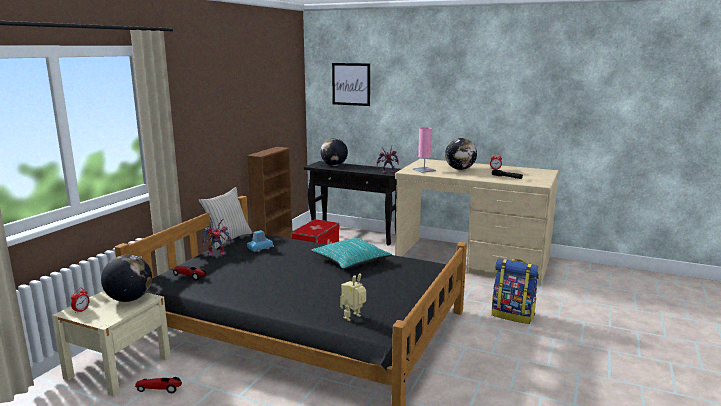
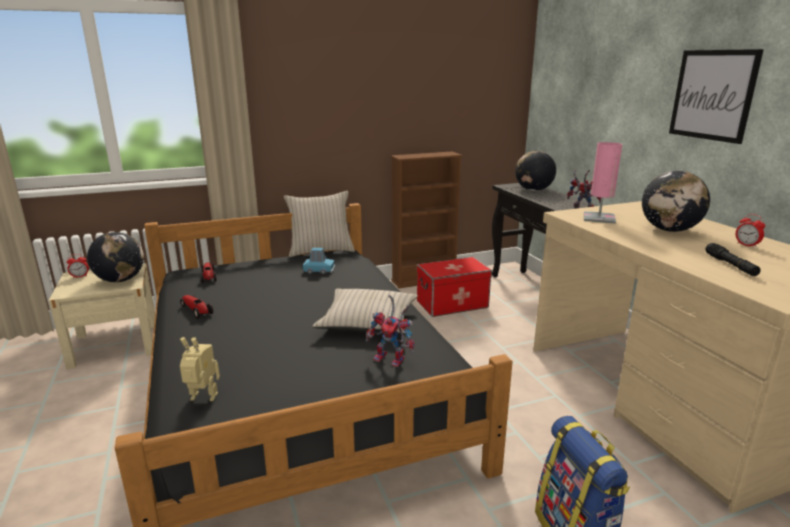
camera: 45 degrees right, 5 degrees up
(159, 389) = (94, 381): toy car -> toy car (196, 310)
(218, 253) = (279, 261): toy robot -> toy robot (392, 359)
(351, 84) = (578, 69): picture -> picture (712, 95)
(351, 260) = (368, 321): turquoise pillow -> beige pillow

